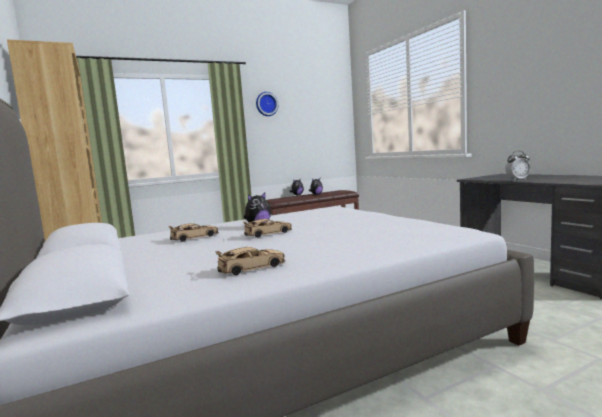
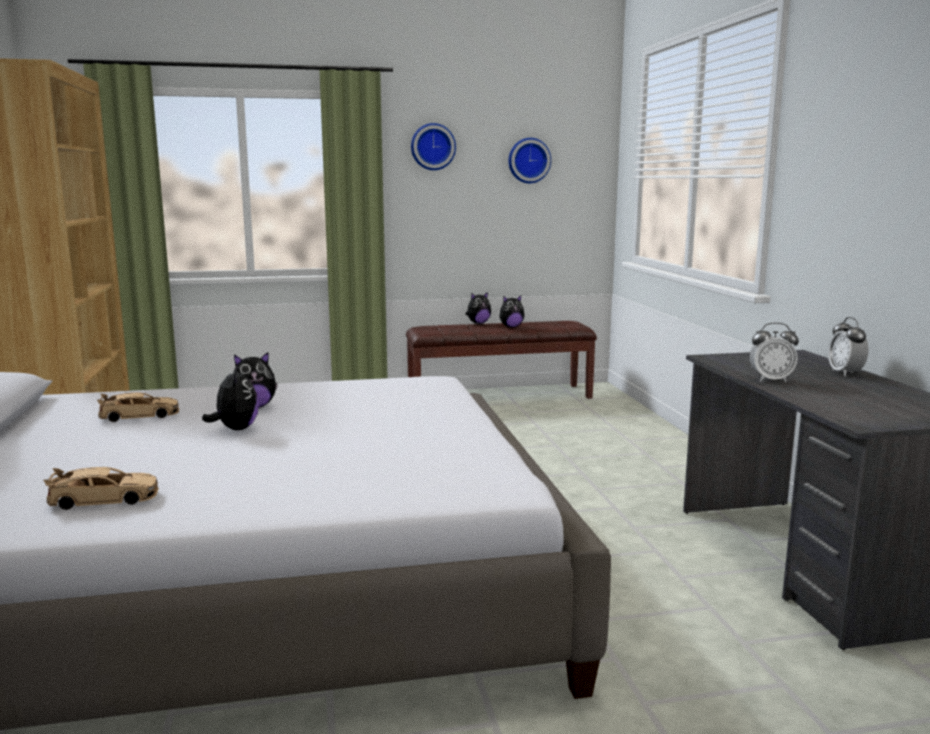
camera: 15 degrees right, 5 degrees up
(268, 233) = (235, 429): beige toy car -> plush toy
(313, 110) = (528, 160): none -> wall clock
(540, 175) = (845, 373): none -> alarm clock

